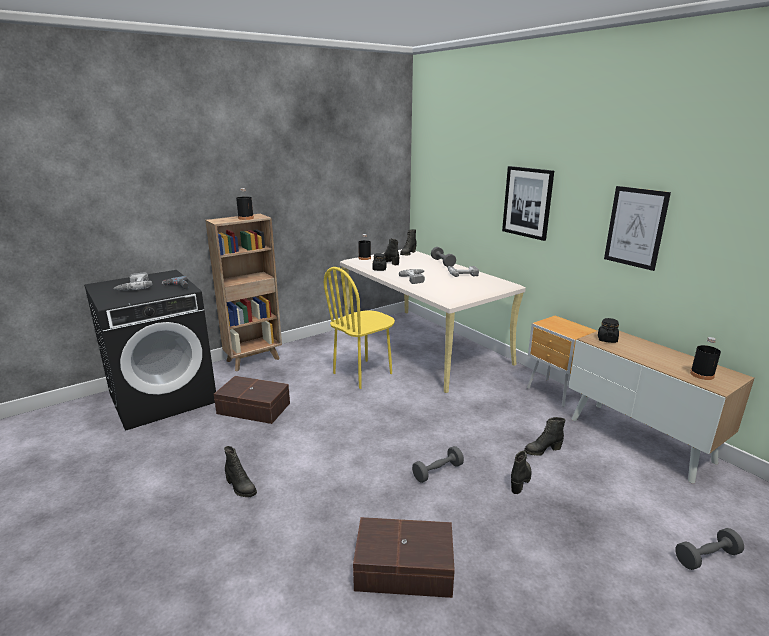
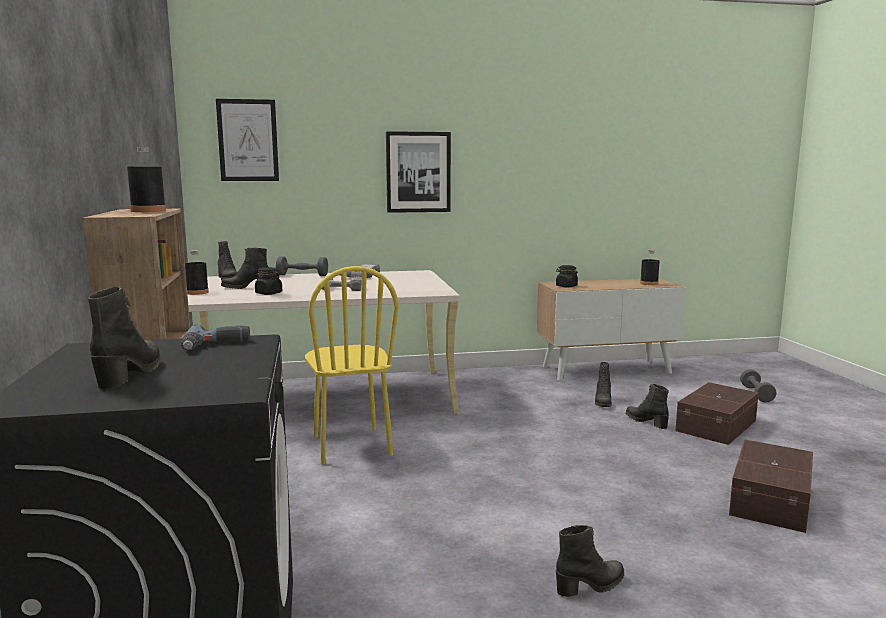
camera: 65 degrees left, 10 degrees down
(133, 286) = (131, 373): power drill -> black boot
(253, 409) = (362, 546): brown storage box -> brown storage box (718, 426)
(437, 472) = (615, 451): grey dumbbell -> none
(555, 393) = (508, 373): brown nightstand -> none
(635, 227) = (547, 178): picture -> picture (248, 140)

